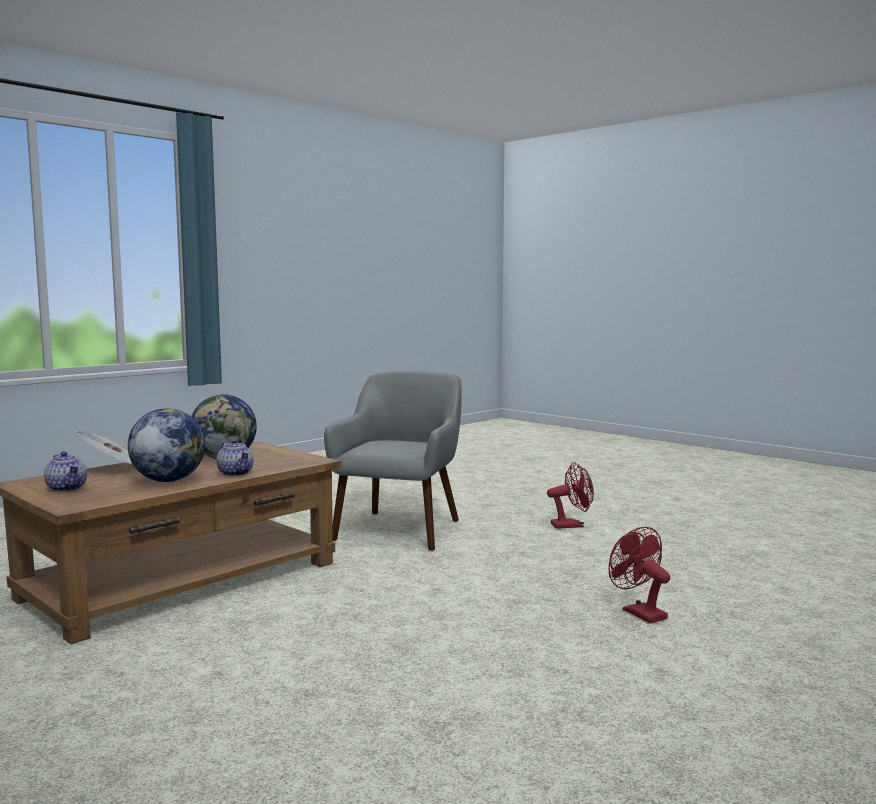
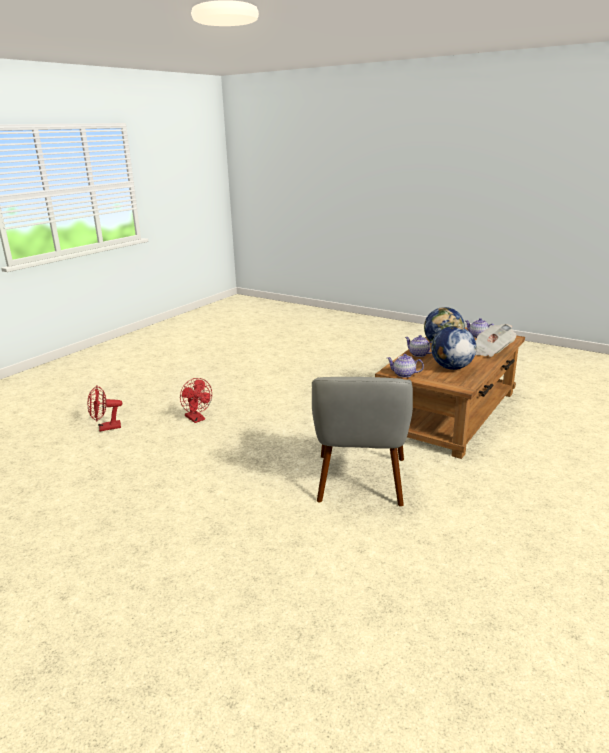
camera: 170 degrees right, 15 degrees up
(303, 457) = (404, 374): none -> teapot
(572, 525) = (212, 507): red fan -> red fan (106, 428)

